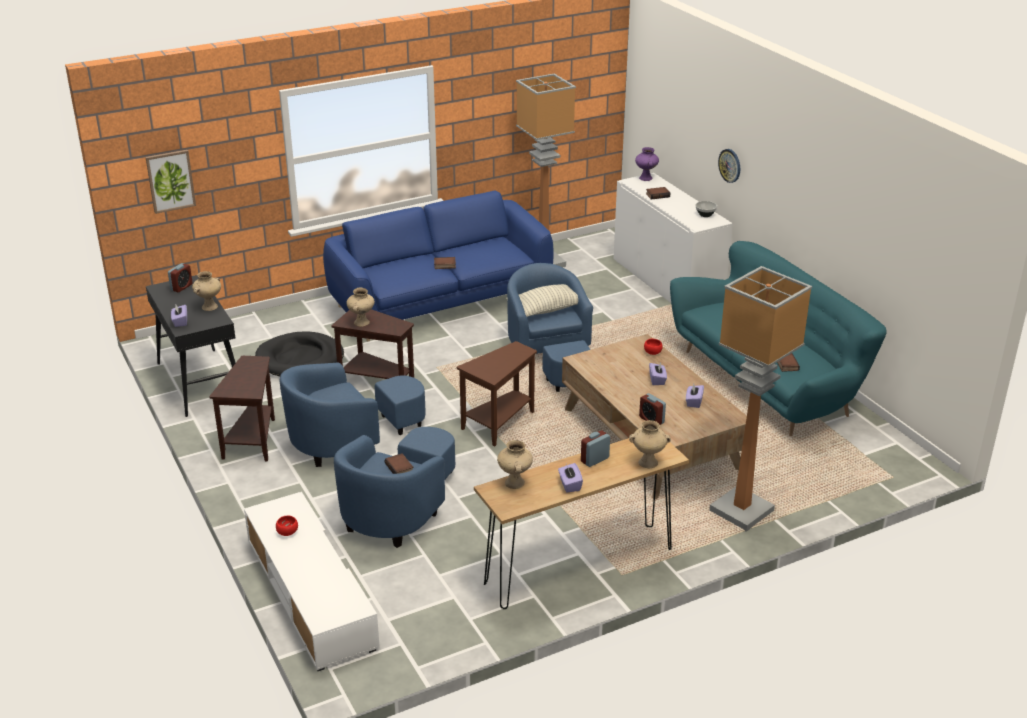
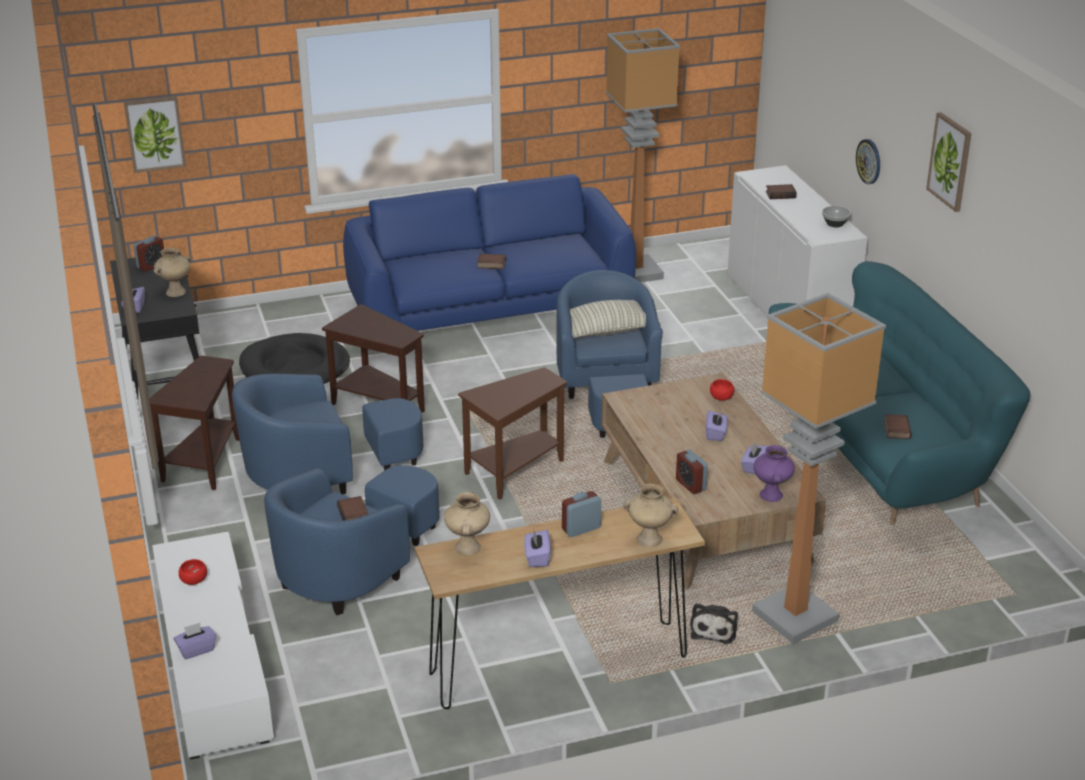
camera: 10 degrees right, 0 degrees up
(308, 585) = (196, 649): none -> purple tissue box
(362, 323) = (360, 327): beige vase -> none
(646, 178) = (773, 172): purple vase -> purple vase (772, 495)
(685, 526) = (714, 629): none -> plush toy
(804, 162) = (950, 161): none -> picture

